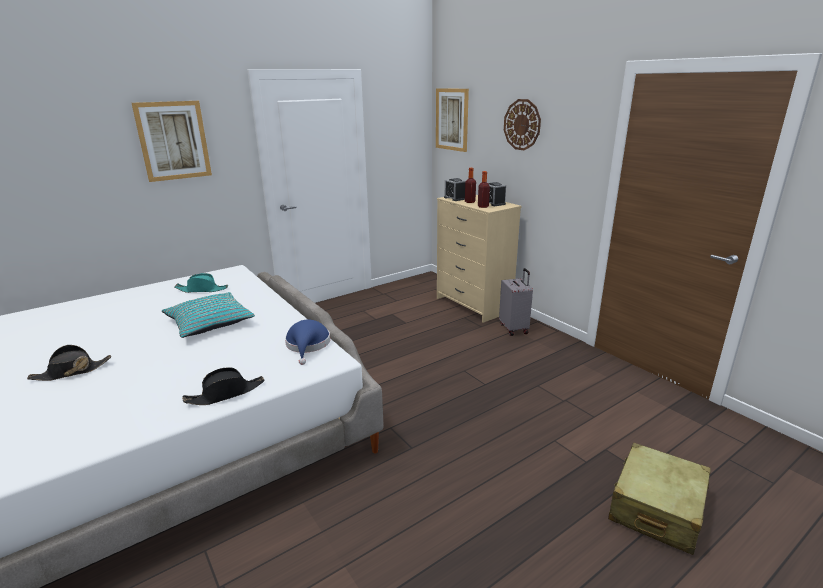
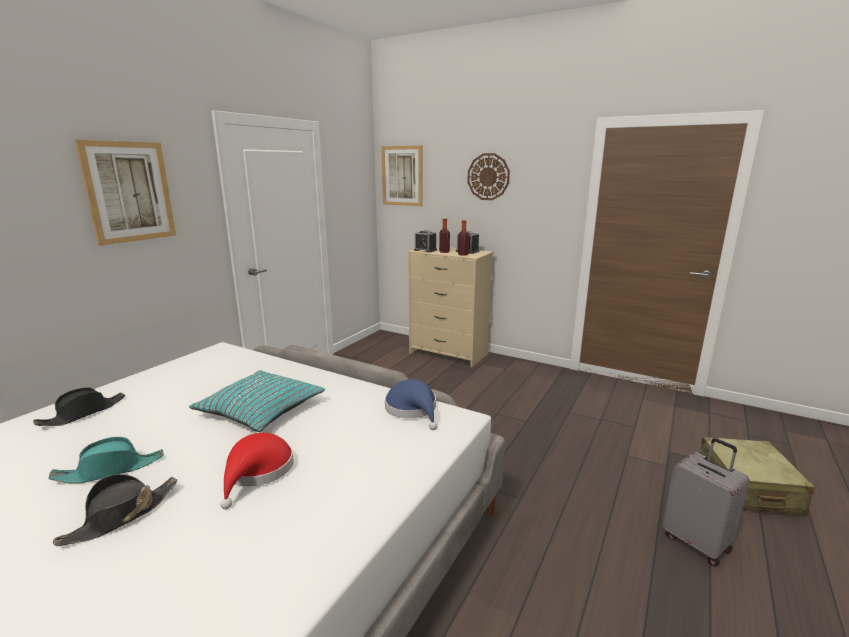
camera: 25 degrees left, 5 degrees down
(162, 365) = (257, 472): none -> red hat
(202, 290) = (203, 376): turquoise hat -> turquoise hat (111, 470)
(226, 393) = (387, 483): black hat -> black hat (83, 413)
(514, 328) = (503, 367): grey suitcase -> grey suitcase (696, 542)

